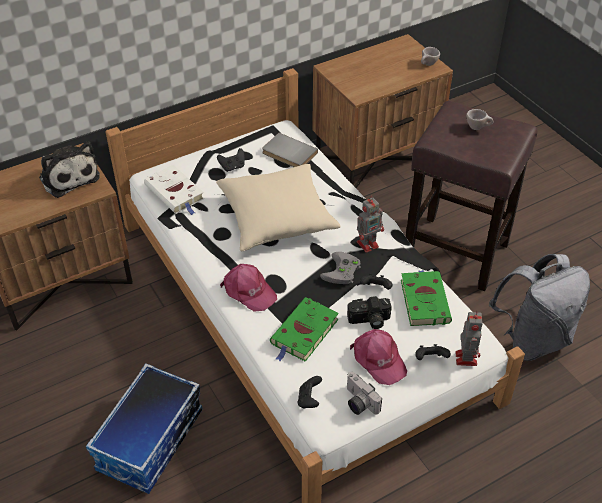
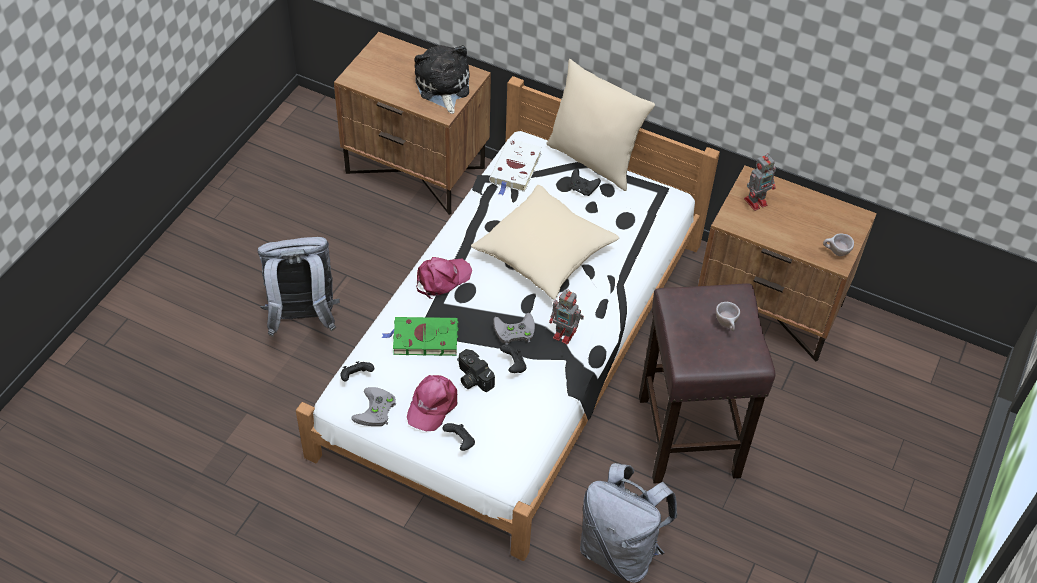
camera: 55 degrees right, 5 degrees up
(68, 176) = (443, 87): plush toy -> plush toy turned 150 degrees clockwise
(151, 441) = (302, 319): storage box -> grey backpack
(207, 148) = (594, 159): none -> beige pillow
(249, 291) = (442, 279): pink cap -> pink cap turned 135 degrees counterclockwise
(288, 154) = (637, 219): grey book -> none
(358, 403) = (376, 411): camera -> grey game controller
(424, 300) = (527, 407): green book -> none
(466, 357) = (482, 468): toy robot -> toy robot (756, 201)

